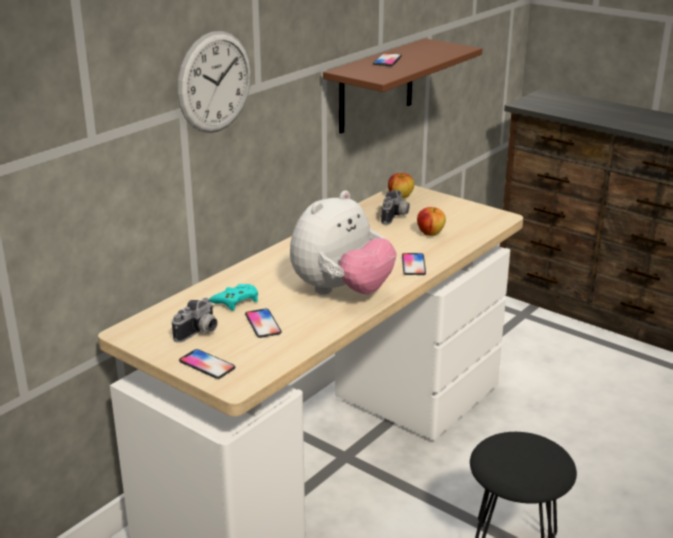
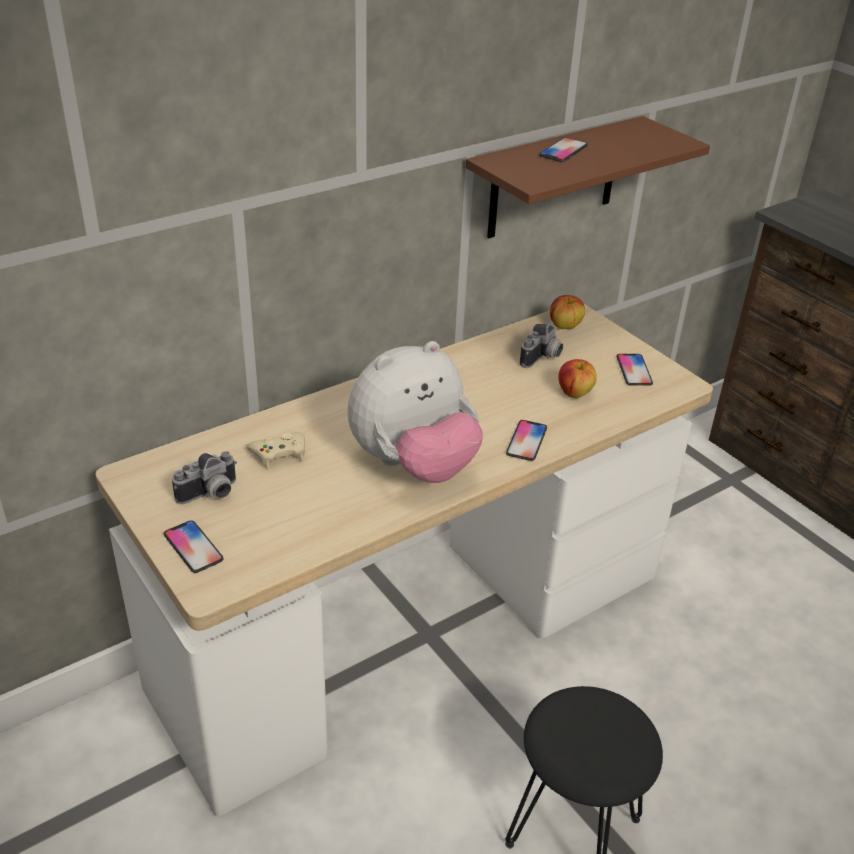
camera: 15 degrees right, 10 degrees up
(215, 82) = (287, 170): wall clock -> none
(236, 301) = (279, 453): turquoise game controller -> beige game controller
(263, 324) = (292, 497): phone -> phone (634, 370)

